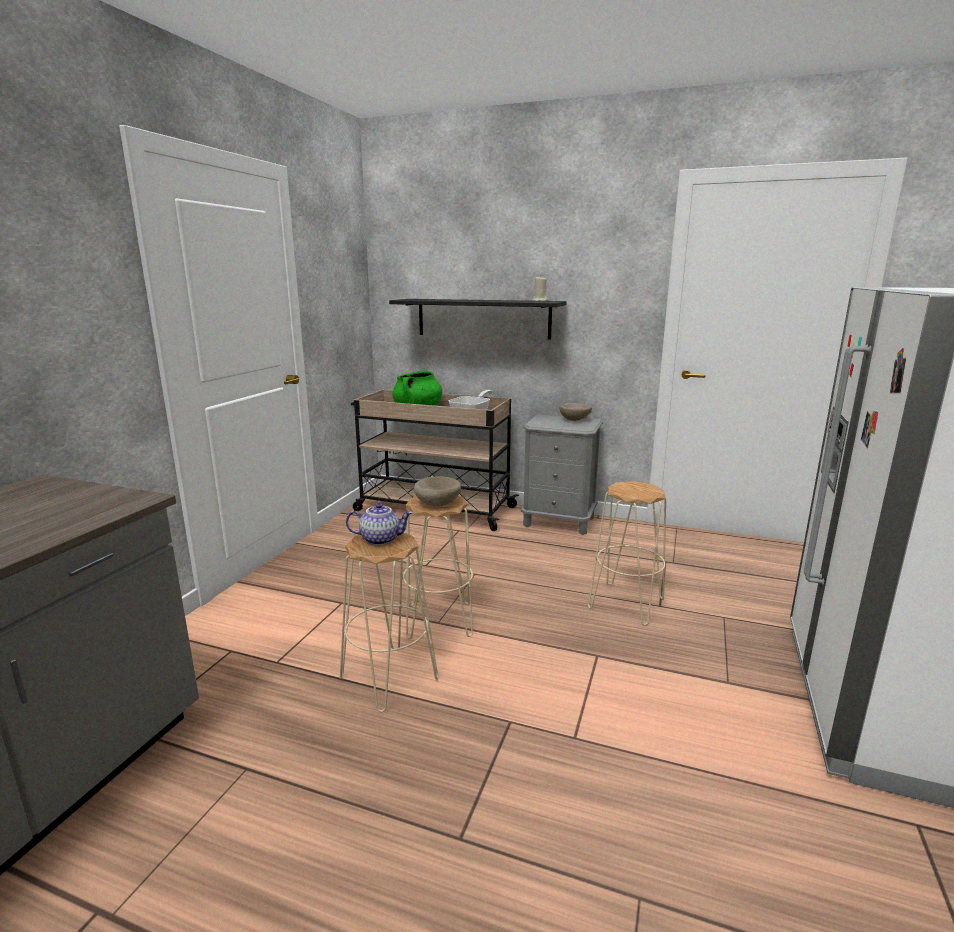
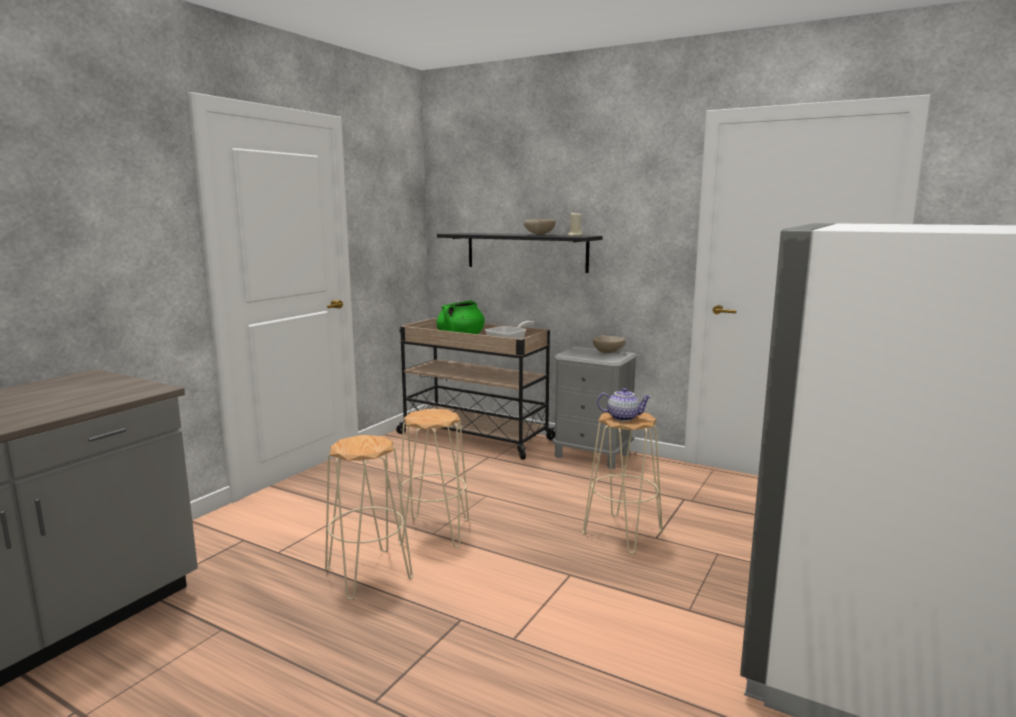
camera: 10 degrees right, 5 degrees down
(380, 539) = (362, 442): teapot -> teapot (623, 417)
(436, 503) = (430, 418): beige bowl -> beige bowl (538, 234)

